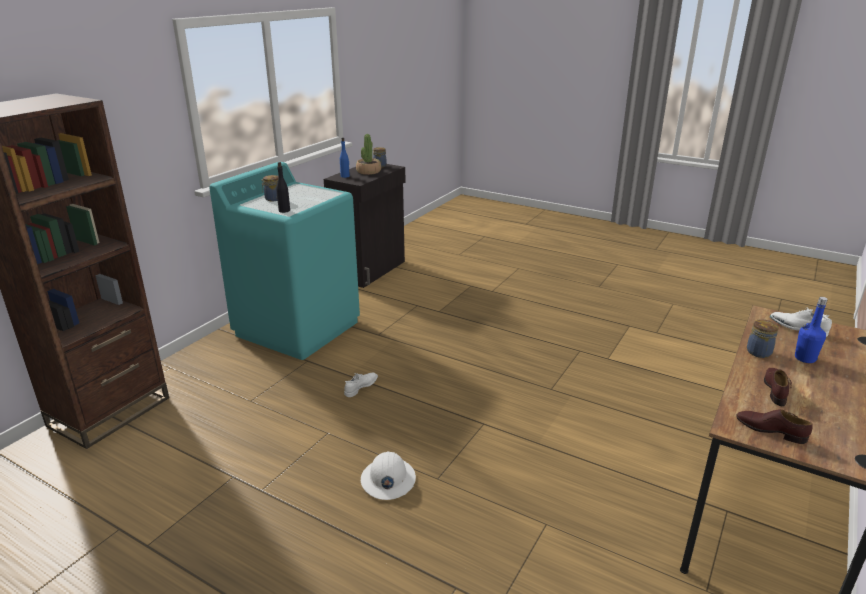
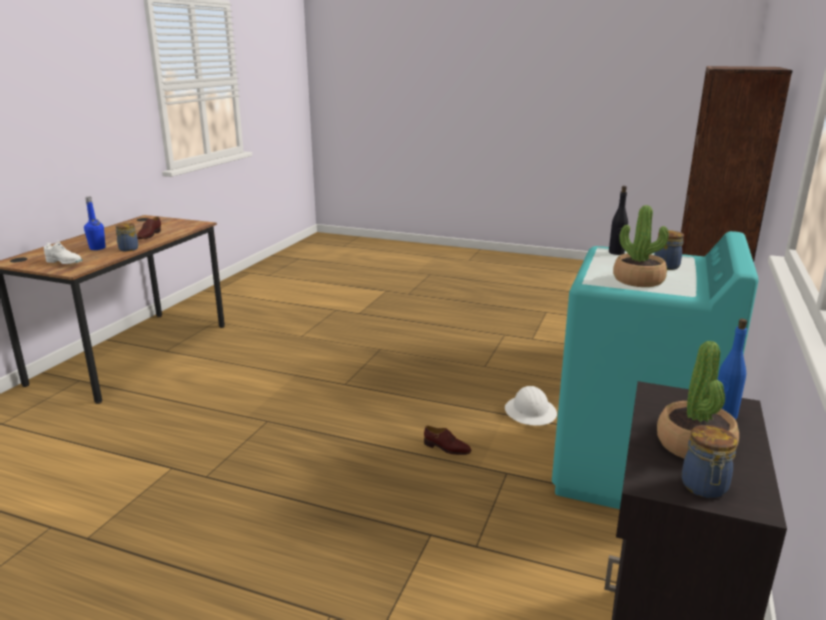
camera: 170 degrees right, 5 degrees down
(308, 192) = (638, 280): none -> potted plant
(361, 387) = (481, 403): white shoe -> none
(388, 480) = (417, 345): white hard hat -> white hard hat (530, 412)
(770, 430) = (179, 224): brown shoe -> brown shoe (447, 448)

